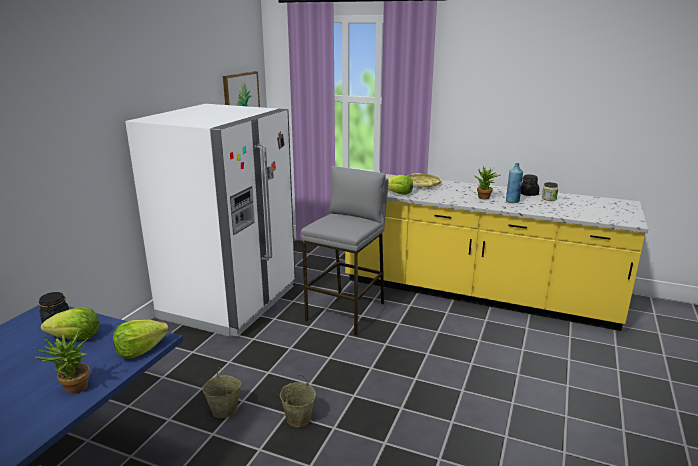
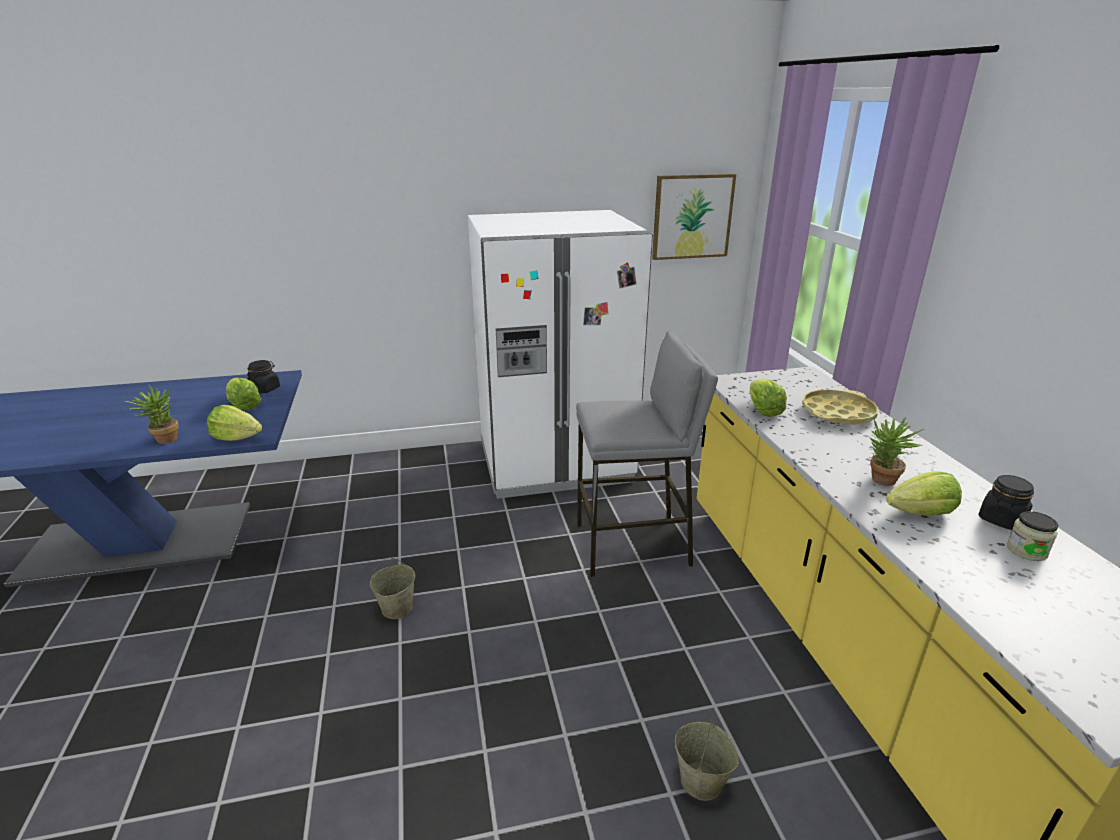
camera: 55 degrees right, 5 degrees up
(225, 410) = (377, 554): beige bucket -> beige bucket (702, 782)
(512, 201) = (921, 513): blue bottle -> lettuce

